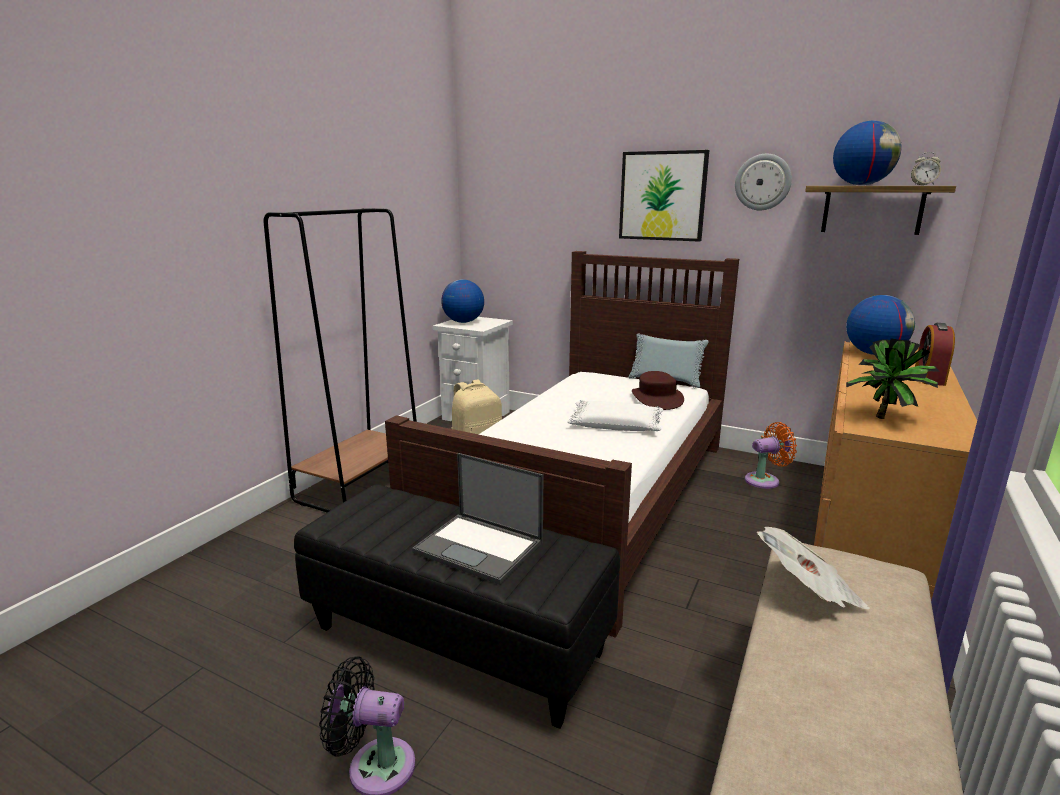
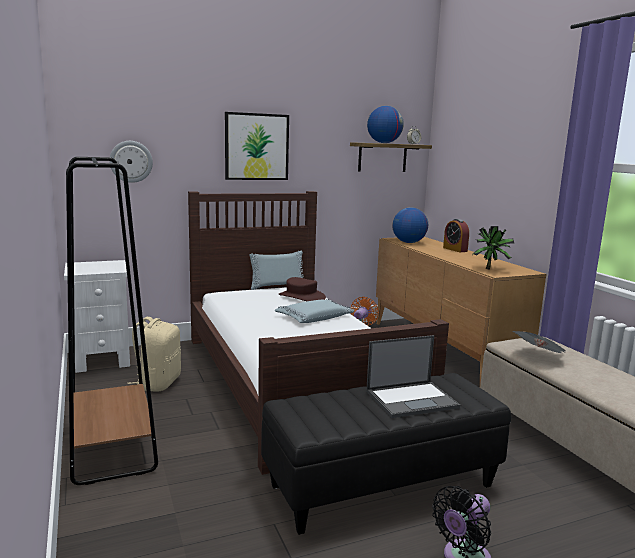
camera: 50 degrees left, 5 degrees down
(463, 322) = (85, 268): globe -> none
(616, 423) = (314, 316): white pillow -> blue pillow
(763, 182) = (323, 139): wall clock -> wall clock (131, 161)

